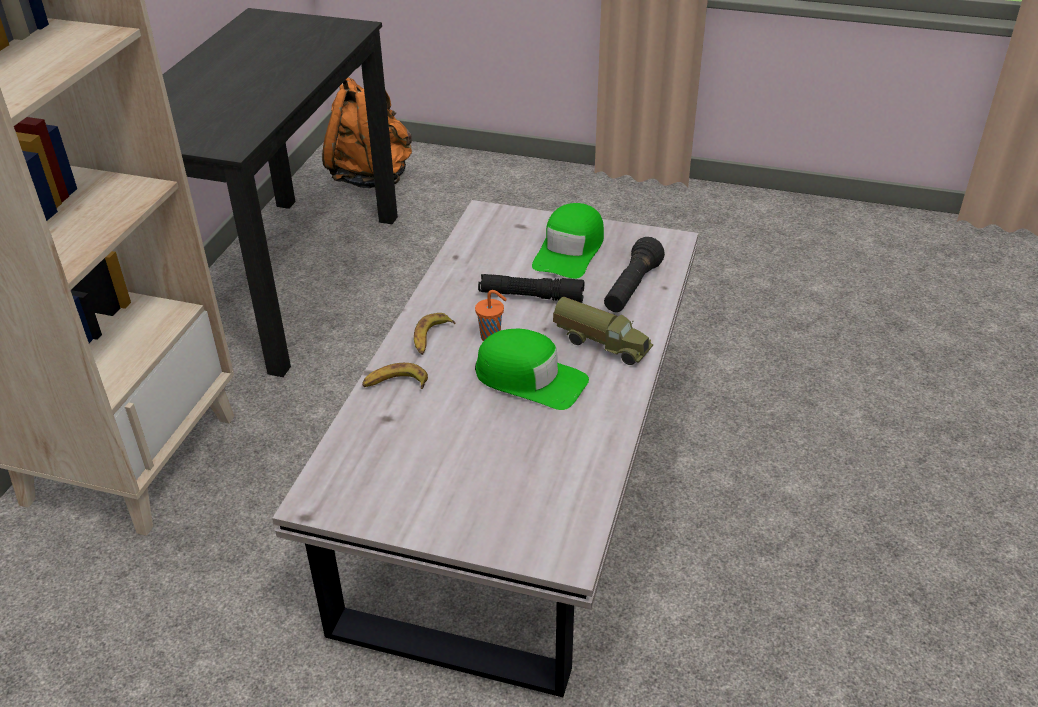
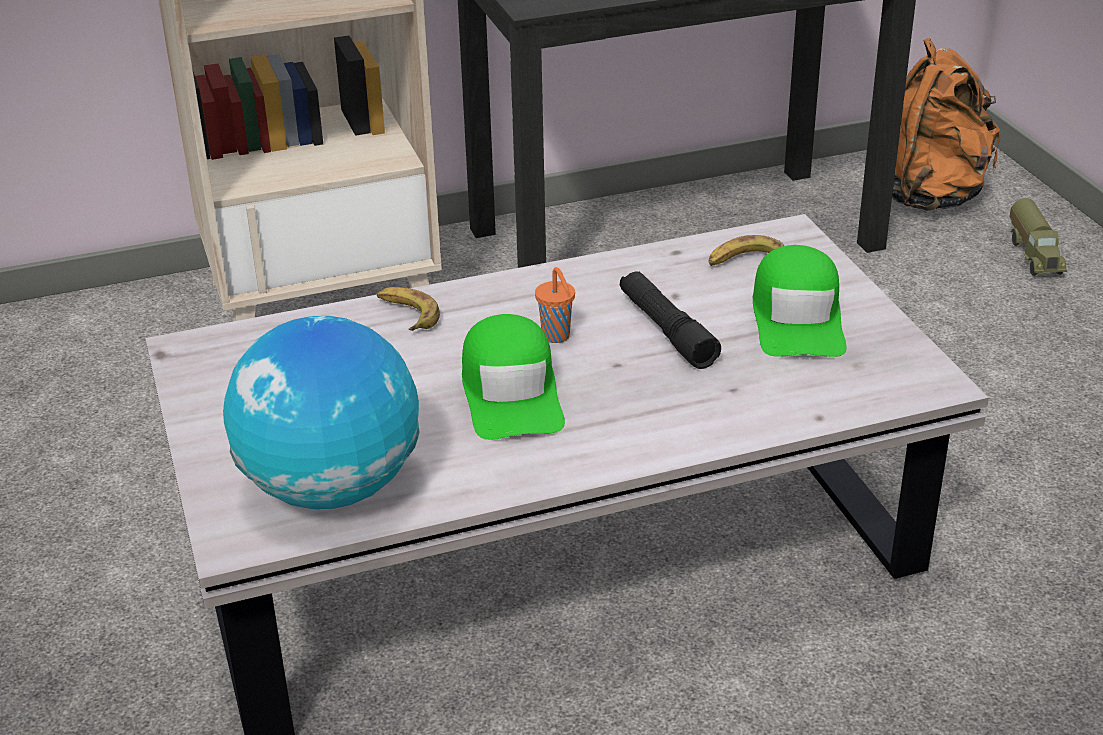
camera: 55 degrees right, 5 degrees down
(431, 338) = (508, 301): banana -> banana (745, 261)
(553, 493) = (331, 488): none -> globe
(570, 250) = (798, 318): green cap -> green cap turned 75 degrees counterclockwise
(602, 344) = (637, 416): toy truck -> toy truck (1035, 255)
(631, 289) = (780, 393): black flashlight -> none

